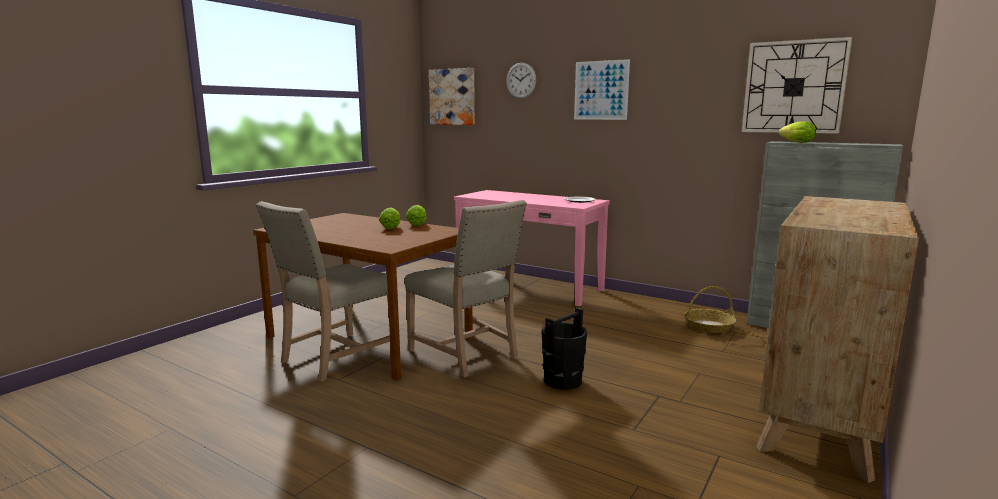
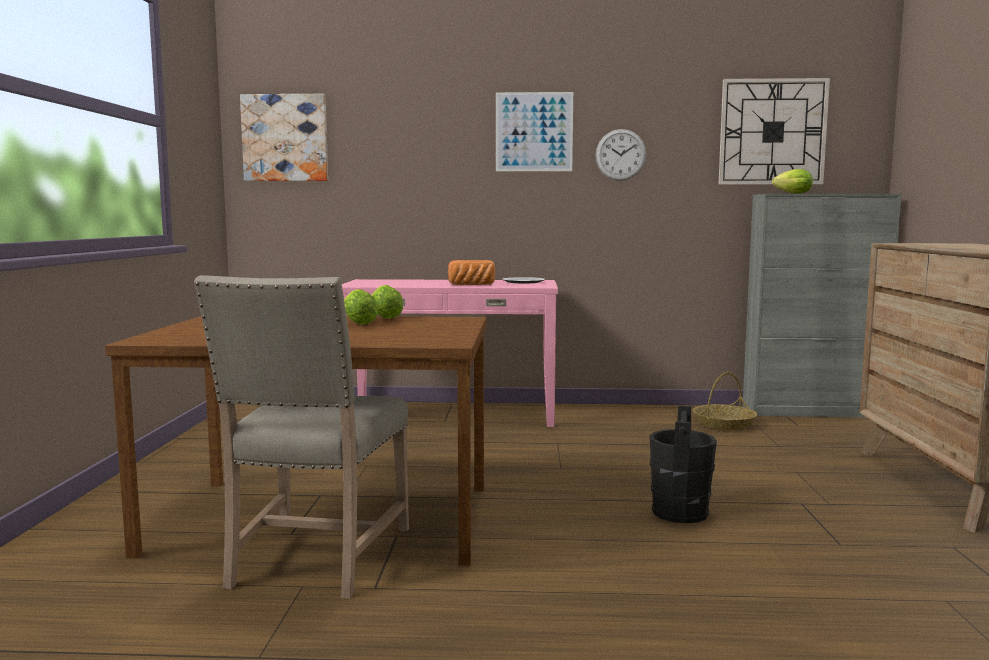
camera: 30 degrees left, 5 degrees down
(466, 354) = (510, 509): beige chair -> none
(521, 80) = (408, 115): wall clock -> wall clock (620, 155)
(535, 201) = (472, 285): none -> bread

